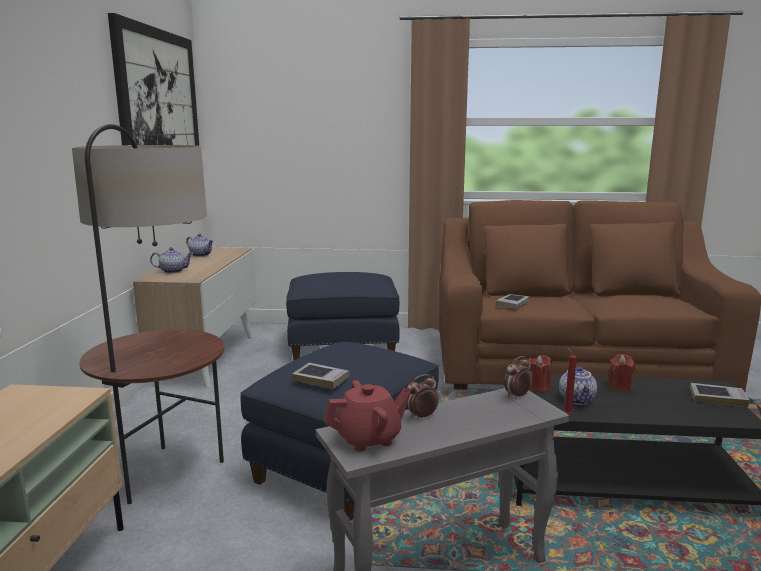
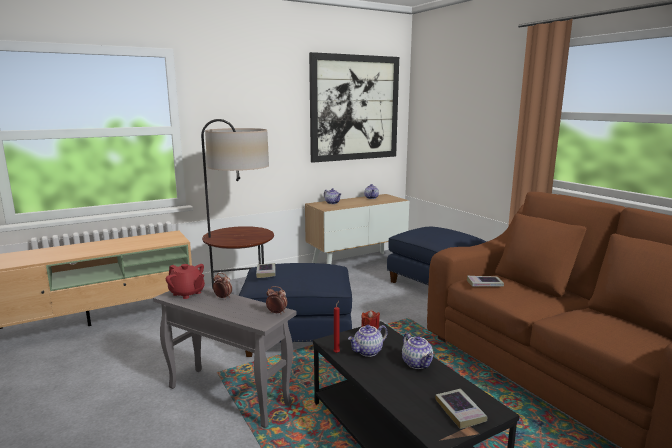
camera: 55 degrees right, 0 degrees up
(620, 387) = (417, 363): red candle -> teapot

